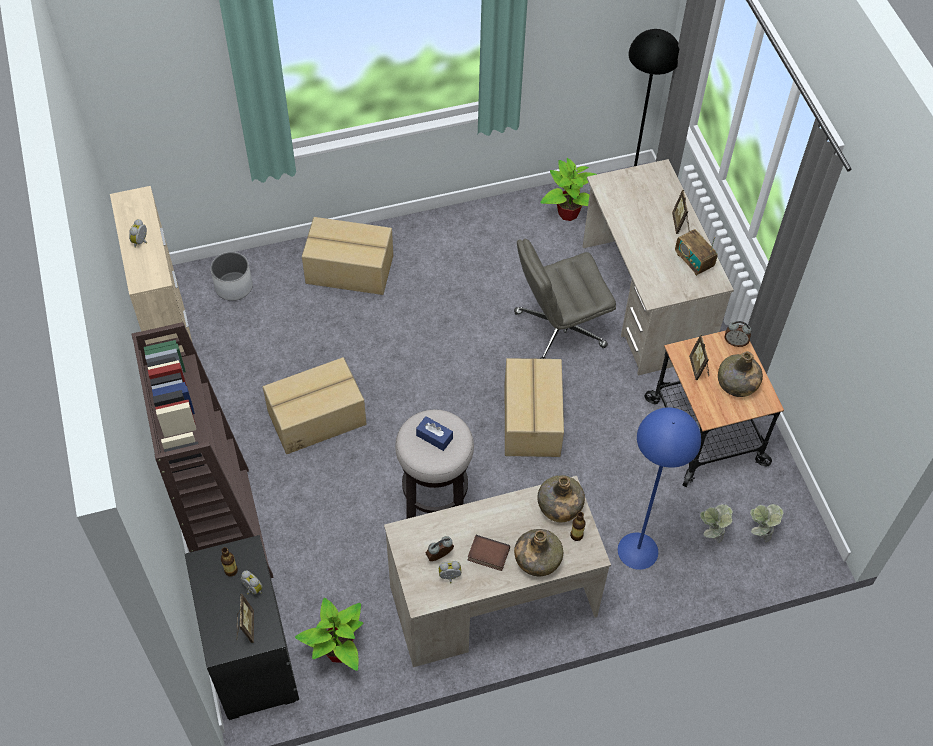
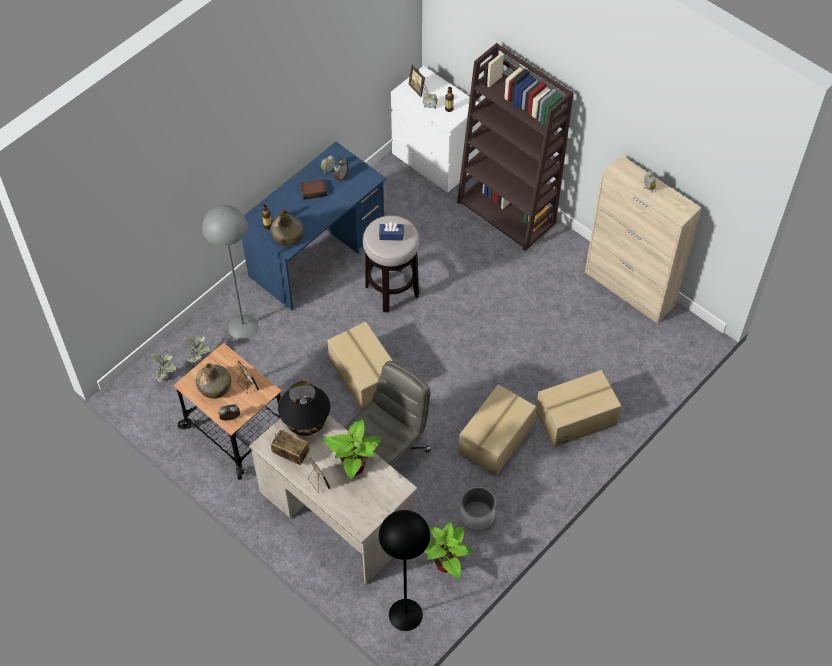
camera: 150 degrees right, 0 degrees up
(233, 286) = (645, 360): white planter -> white planter (477, 515)
(252, 656) = (435, 161): black dresser -> white dresser
(316, 417) = (509, 302): cardboard box -> cardboard box (497, 439)
(338, 652) = (389, 185): potted plant -> potted plant (354, 466)
(492, 601) = (317, 253): beige desk -> blue desk
(537, 559) = (283, 202): green bottle -> none
(638, 551) = (242, 326): blue floor lamp -> grey floor lamp
(660, 284) = (306, 421): none -> black table lamp

